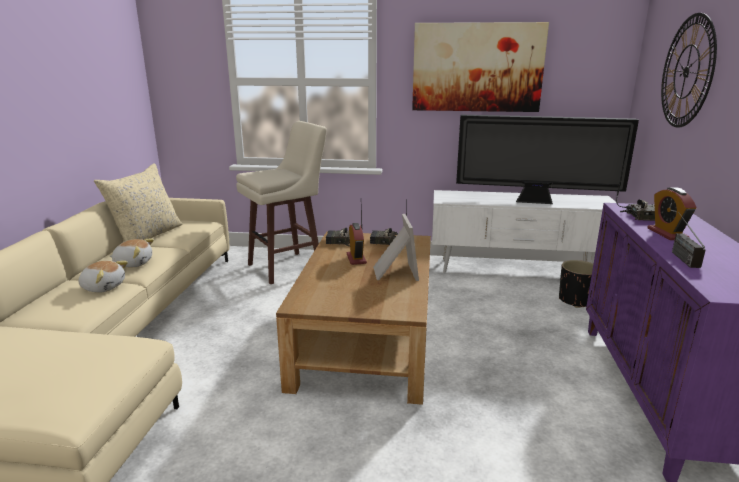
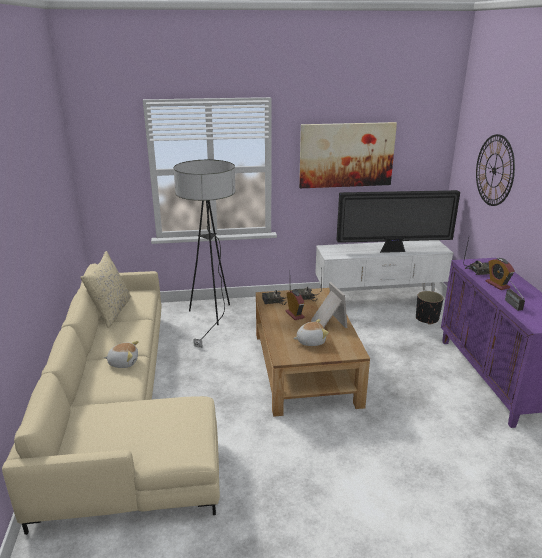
camera: 15 degrees left, 5 degrees up
(133, 263) = (126, 339): plush toy -> plush toy (310, 341)
(287, 267) = (212, 318): beige stool -> floor lamp

